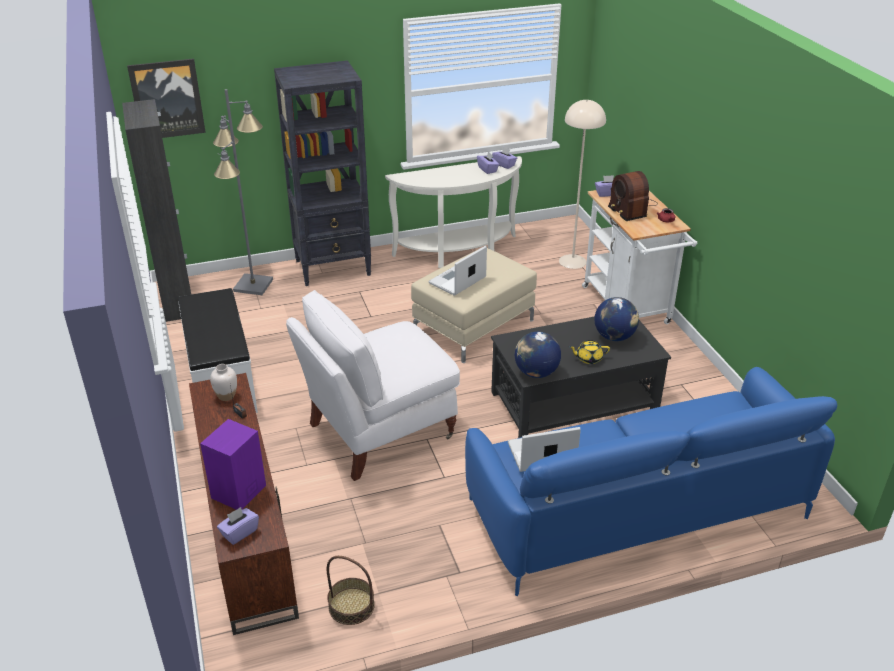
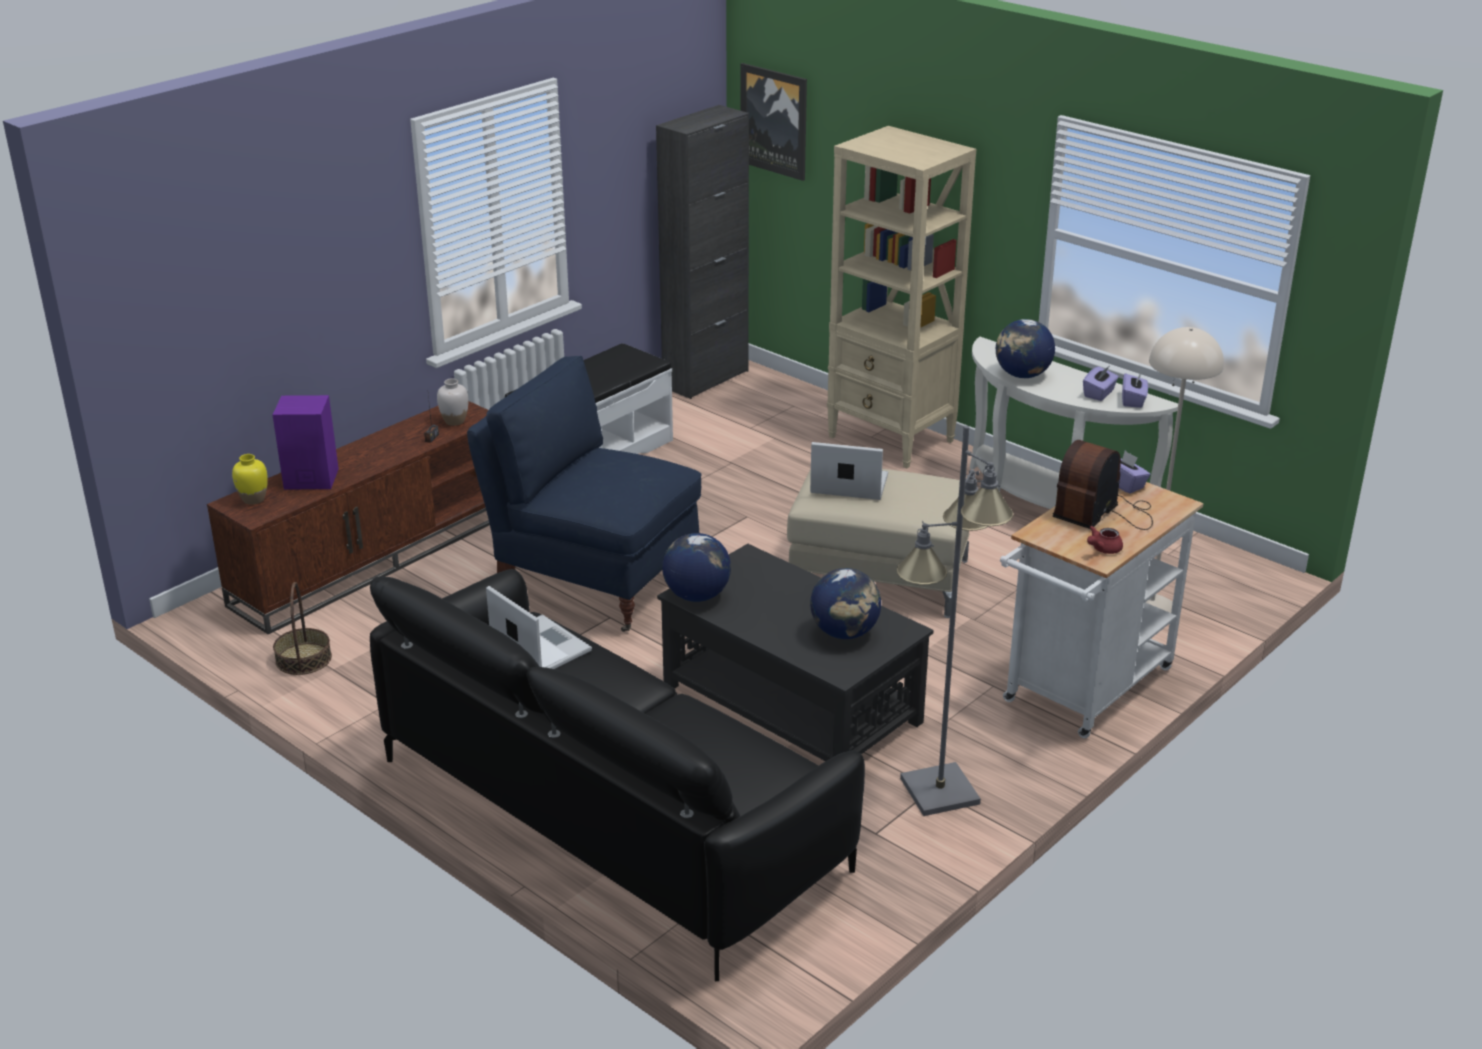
camera: 60 degrees right, 5 degrees down
(239, 532) = (253, 499): purple tissue box -> yellow vase
(253, 285) = (790, 407): grey floor lamp -> grey floor lamp (939, 792)
(333, 268) = (891, 439): black bookcase -> beige bookcase
(379, 432) = (594, 581): white armchair -> blue armchair
(445, 180) = (1022, 375): none -> globe
(588, 358) = (769, 625): yellow teapot -> none
(636, 509) = (610, 814): blue sofa -> black sofa

